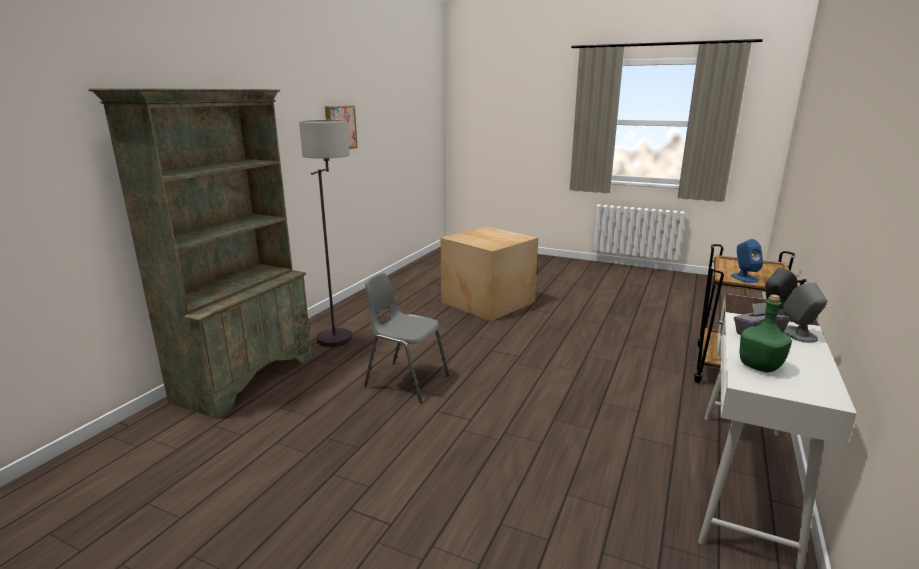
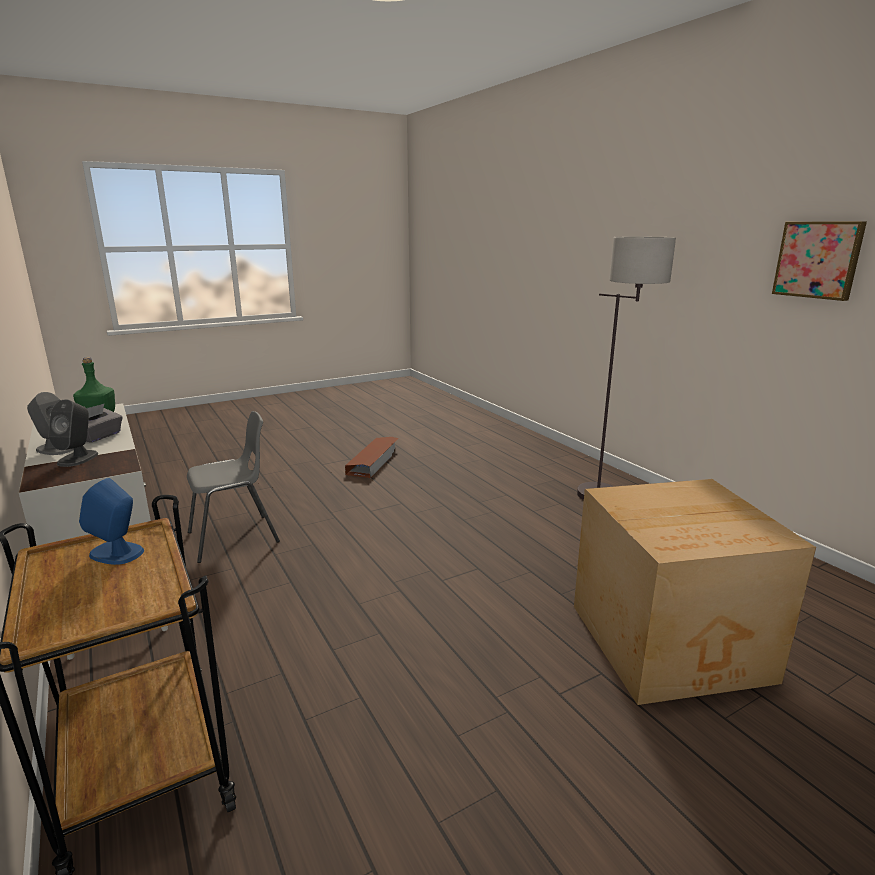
camera: 125 degrees right, 0 degrees up
(245, 377) = (546, 455): green bookcase -> none
(344, 481) = (373, 461): none -> brown storage box
(406, 381) = (466, 504): grey chair -> grey chair (234, 537)

